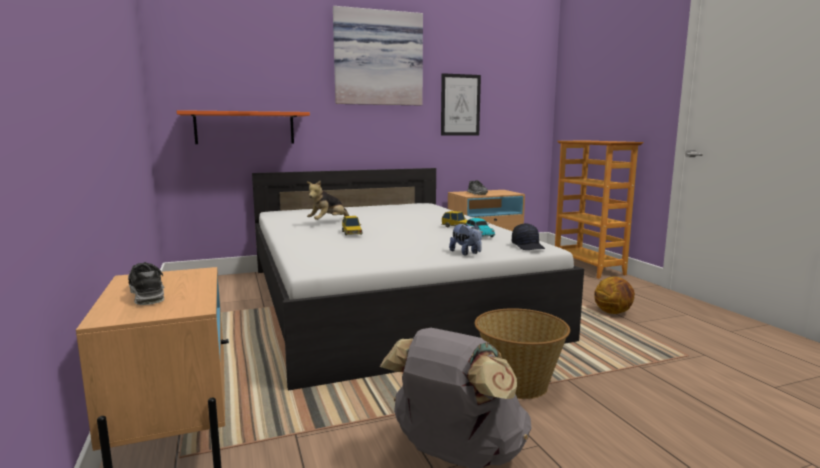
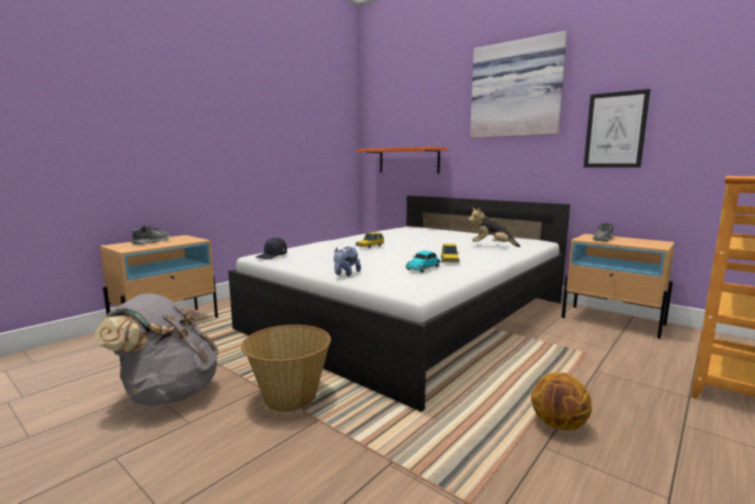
camera: 60 degrees right, 0 degrees up
(328, 222) = (393, 237): plush toy -> plush toy (491, 246)
(528, 246) = (401, 285): black cap -> black cap (272, 256)

